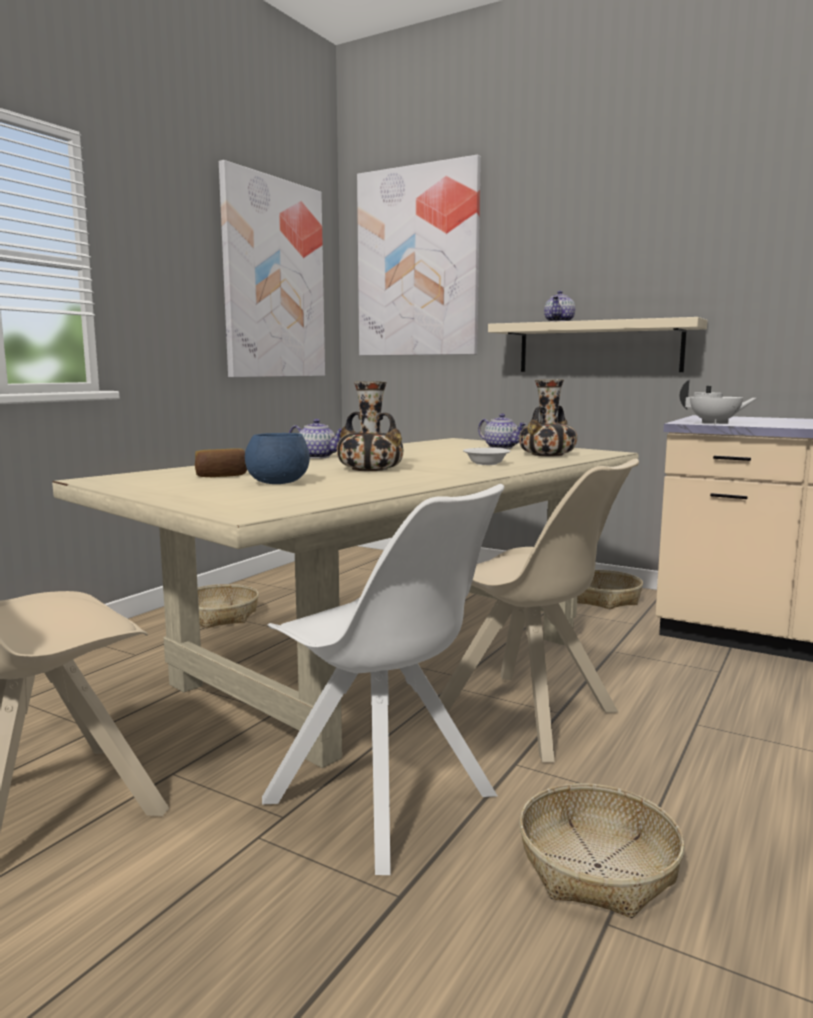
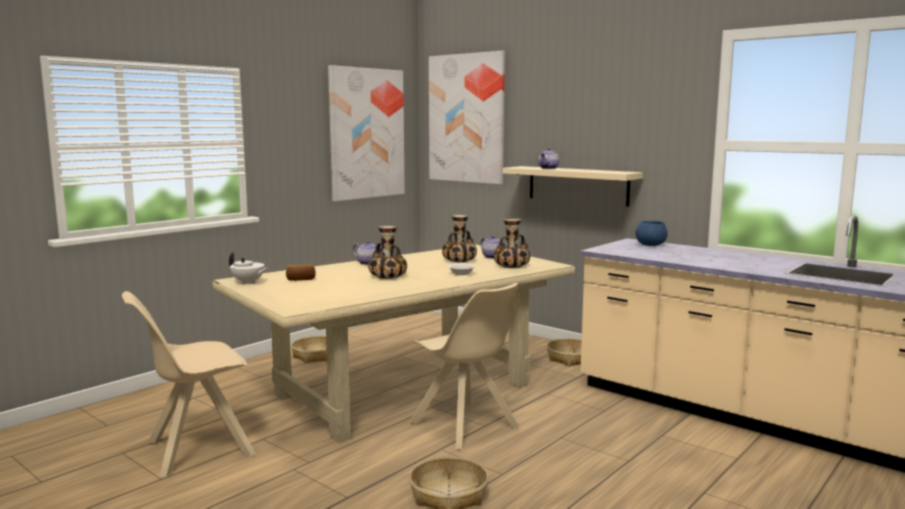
camera: 10 degrees right, 0 degrees up
(278, 483) = (326, 287): blue bowl -> blue bowl (651, 245)
(385, 801) = (362, 460): white chair -> none
(457, 451) = (459, 260): none -> vase
(715, 423) = (612, 251): white teapot -> white teapot (248, 282)

